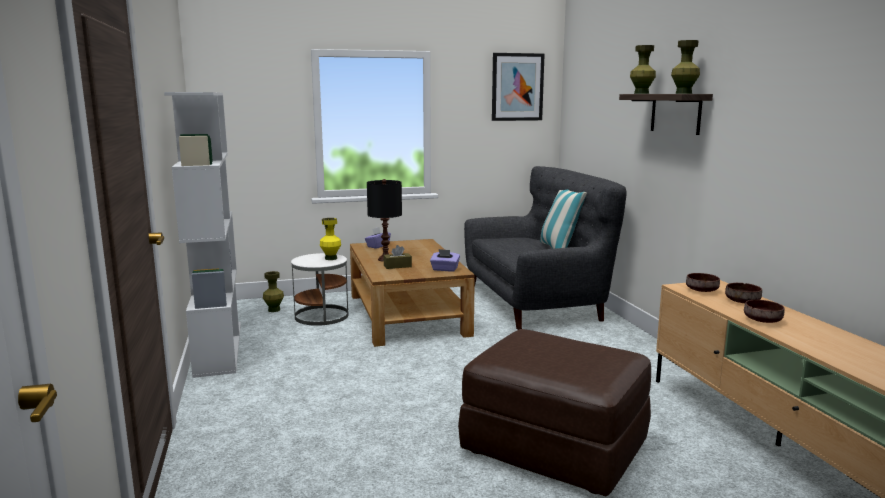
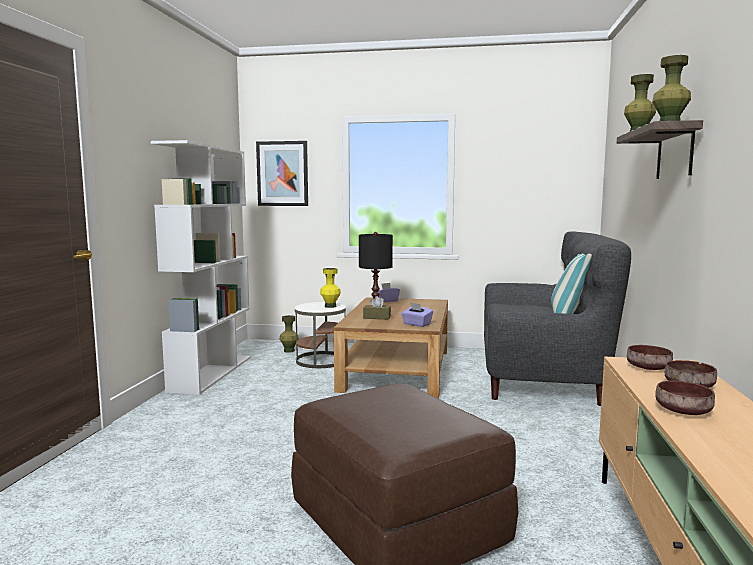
camera: 25 degrees right, 5 degrees down
(517, 87) = (550, 147): picture -> picture (282, 173)

